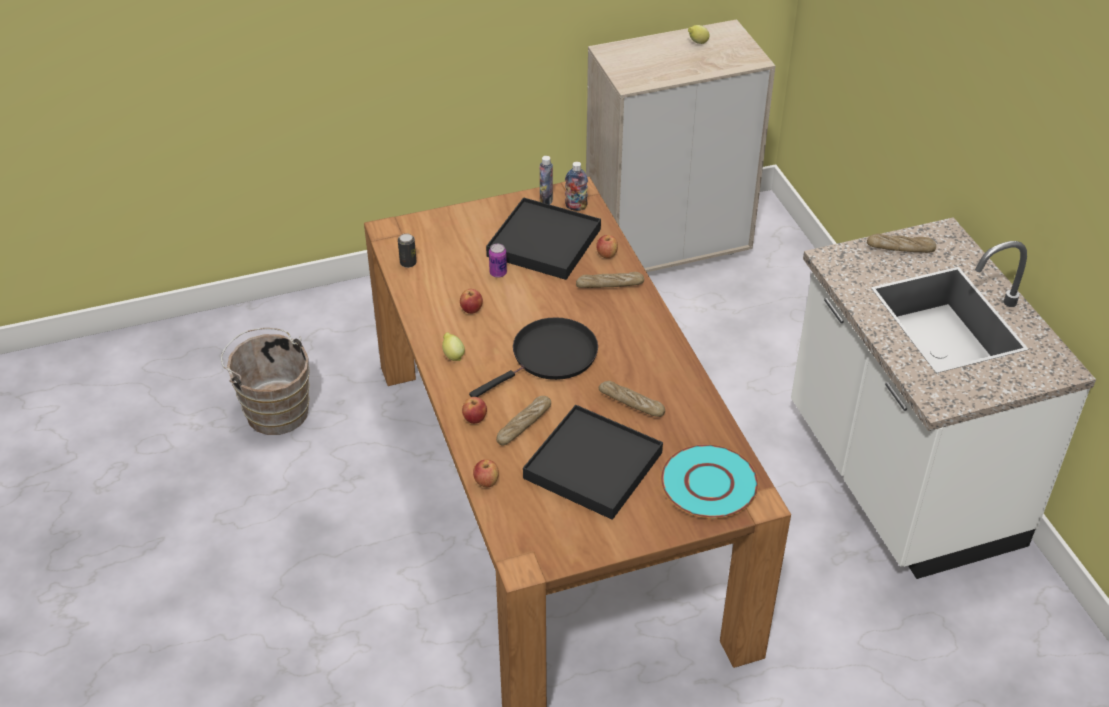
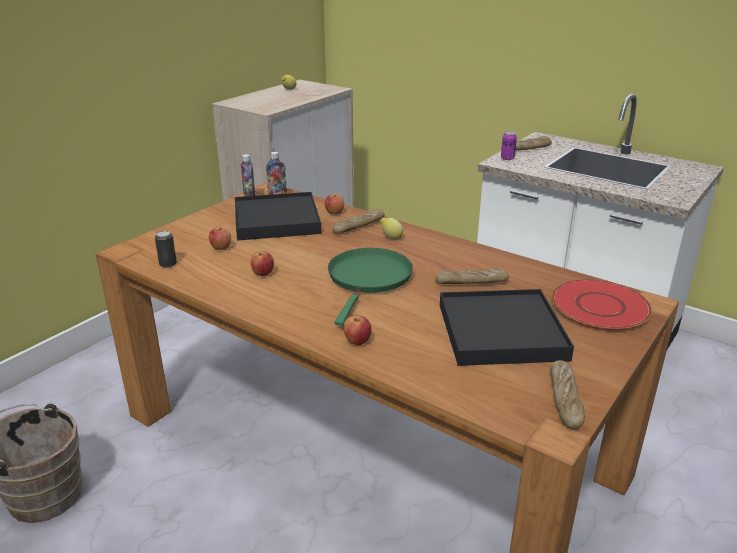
camera: 35 degrees left, 15 degrees down
(453, 355) = (282, 307): lemon -> lemon (391, 238)
(486, 482) = (429, 383): apple -> apple (221, 248)
(498, 273) = (259, 246): can -> can (507, 158)
(524, 425) = (406, 328): bread -> bread (565, 399)
(550, 357) = (368, 279): black frying pan -> green frying pan
(709, 483) = (599, 306): turquoise plate -> red plate

